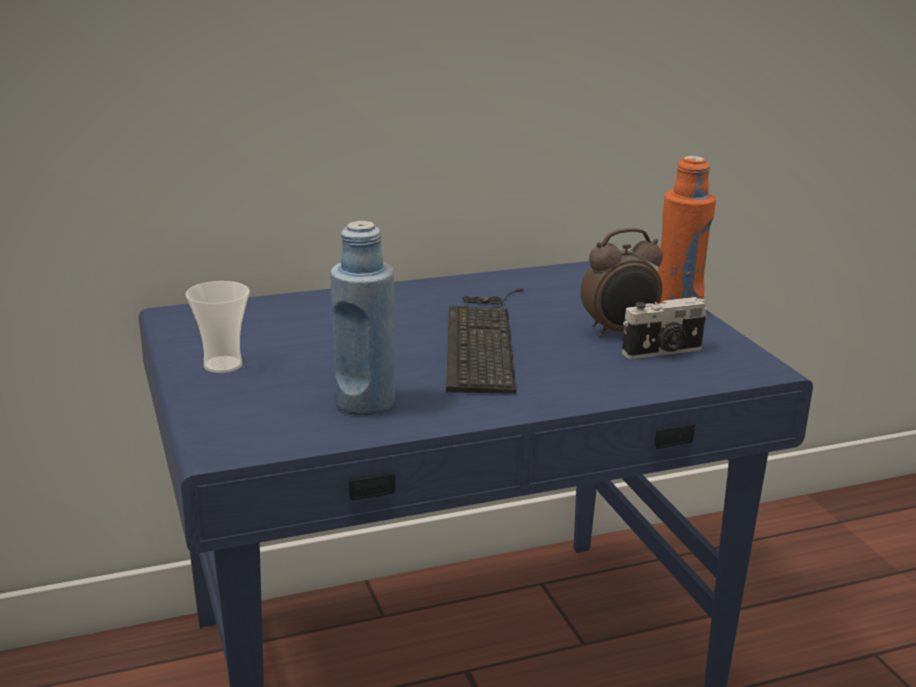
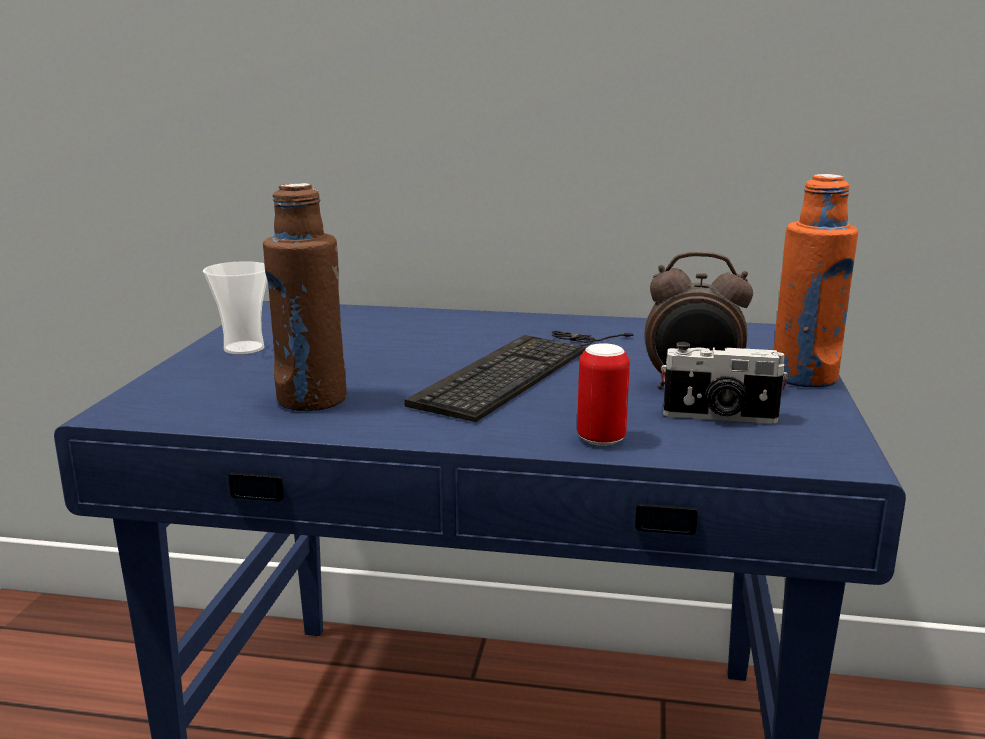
camera: 30 degrees right, 5 degrees down
(364, 403) = (311, 400): blue bottle -> brown bottle
(613, 387) = (601, 439): none -> can

